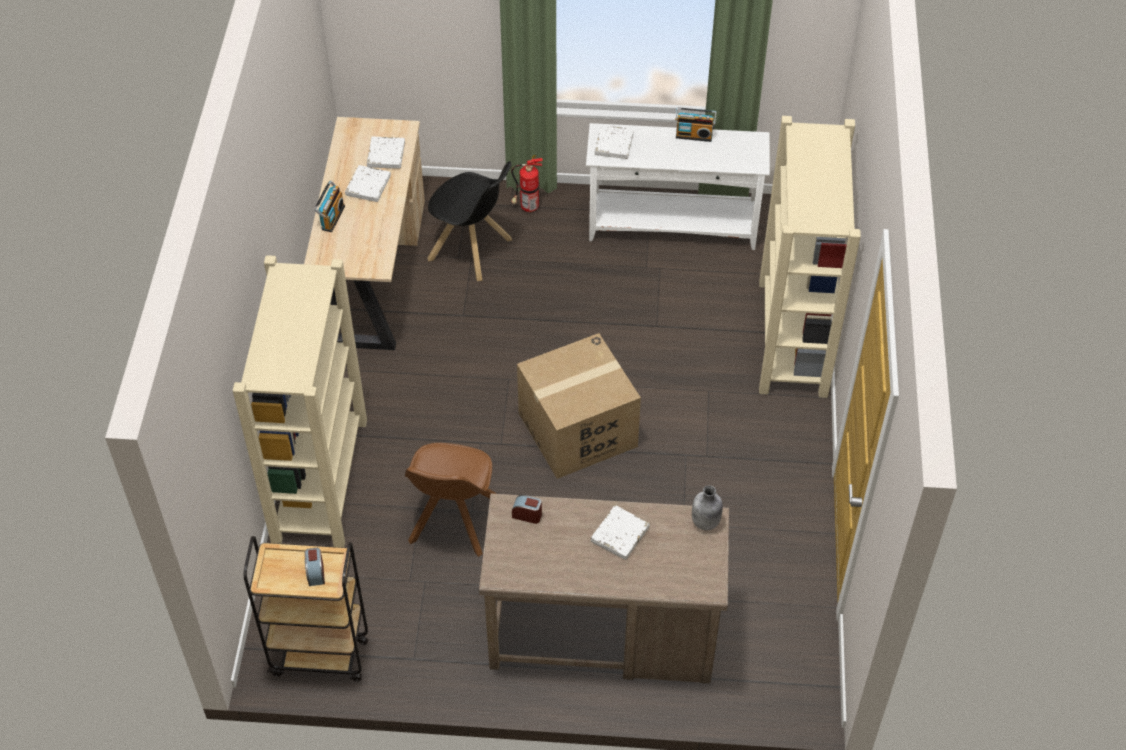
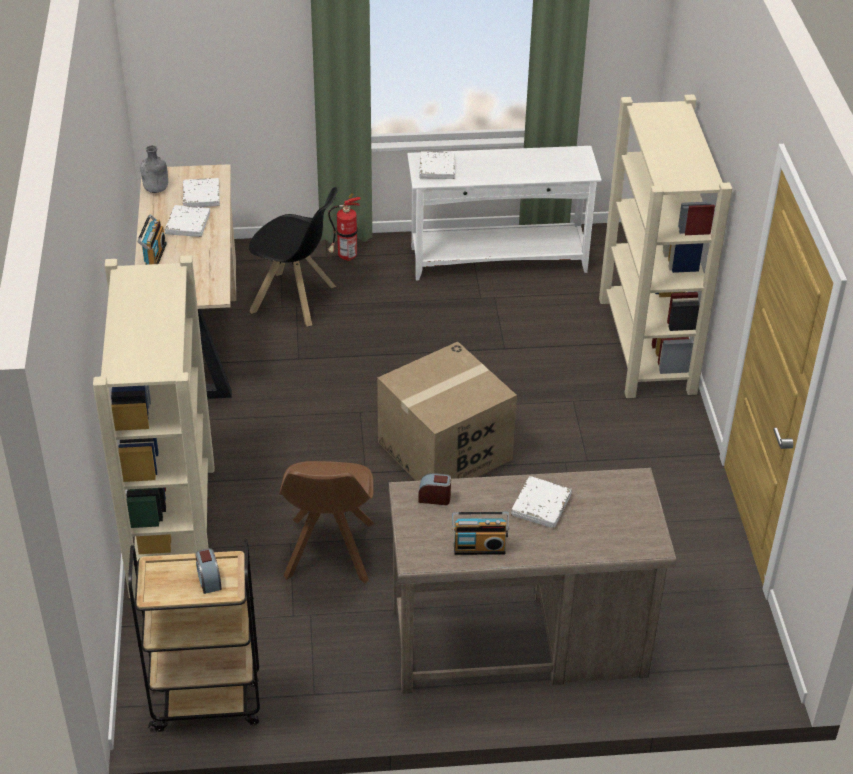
camera: 10 degrees left, 10 degrees down
(694, 135) = (516, 154): radio -> radio (479, 547)
(706, 522) = (630, 484): grey bottle -> grey bottle (156, 189)

